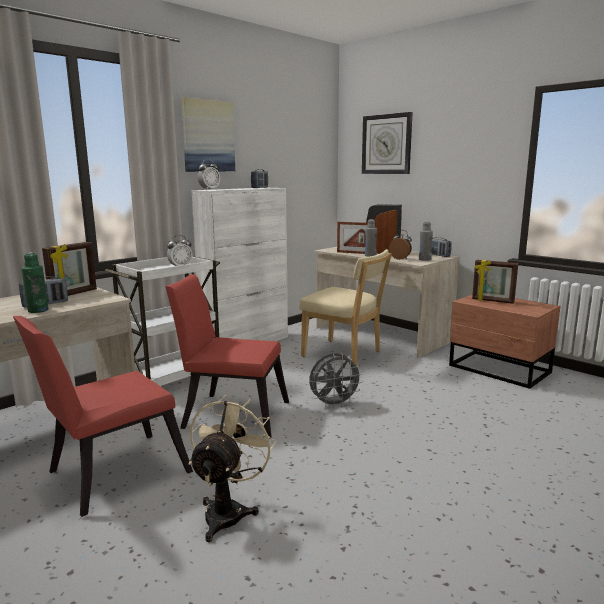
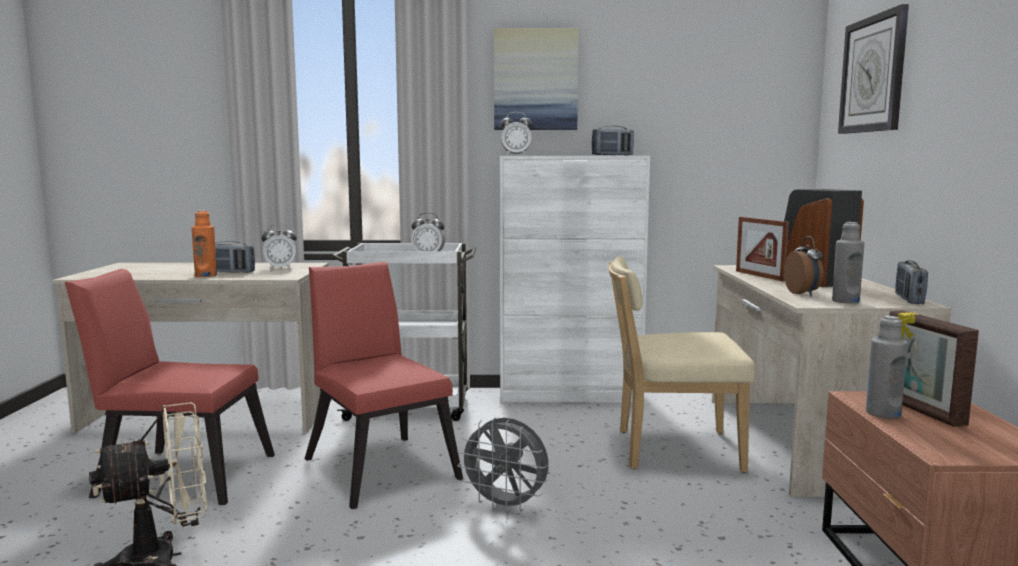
camera: 45 degrees right, 5 degrees down
(38, 310) = (206, 275): green bottle -> orange bottle
(74, 294) = (280, 268): picture frame -> alarm clock
(345, 354) = (671, 450): beige chair -> beige chair turned 105 degrees clockwise
(370, 255) = (768, 282): grey bottle -> grey bottle (883, 413)

